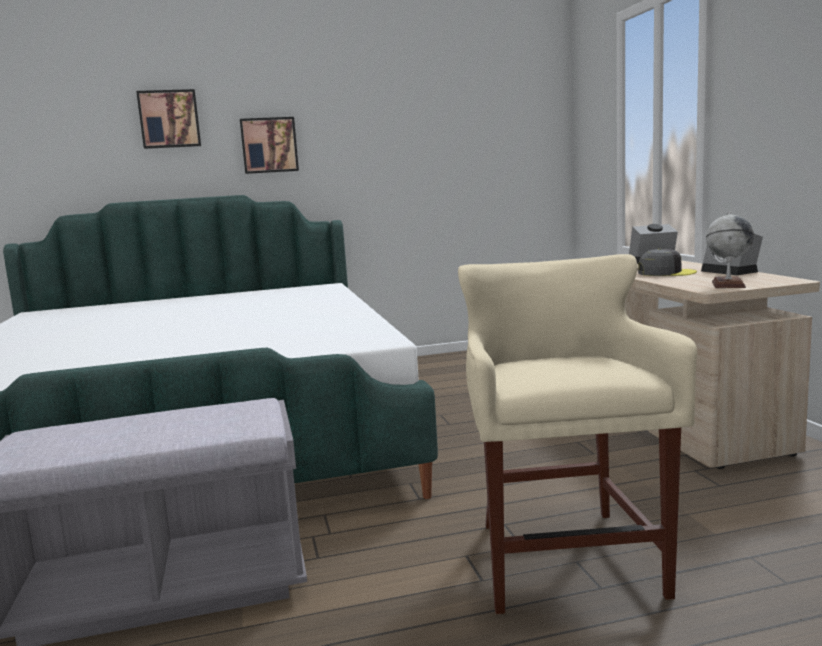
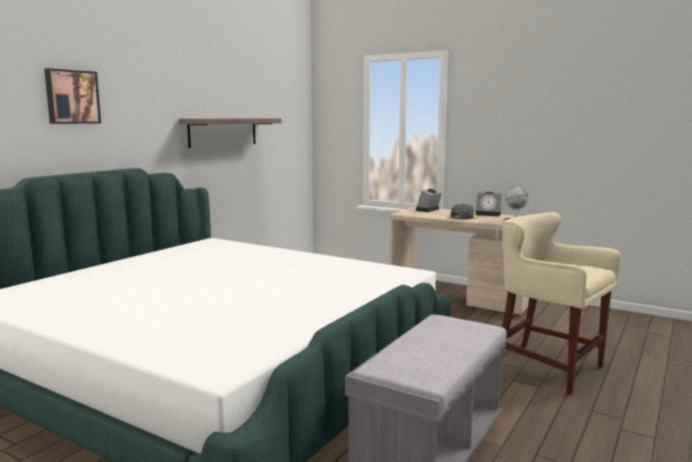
camera: 45 degrees left, 0 degrees up
(269, 145) = (147, 125): picture -> none
(390, 150) = (223, 132): none -> shelf

